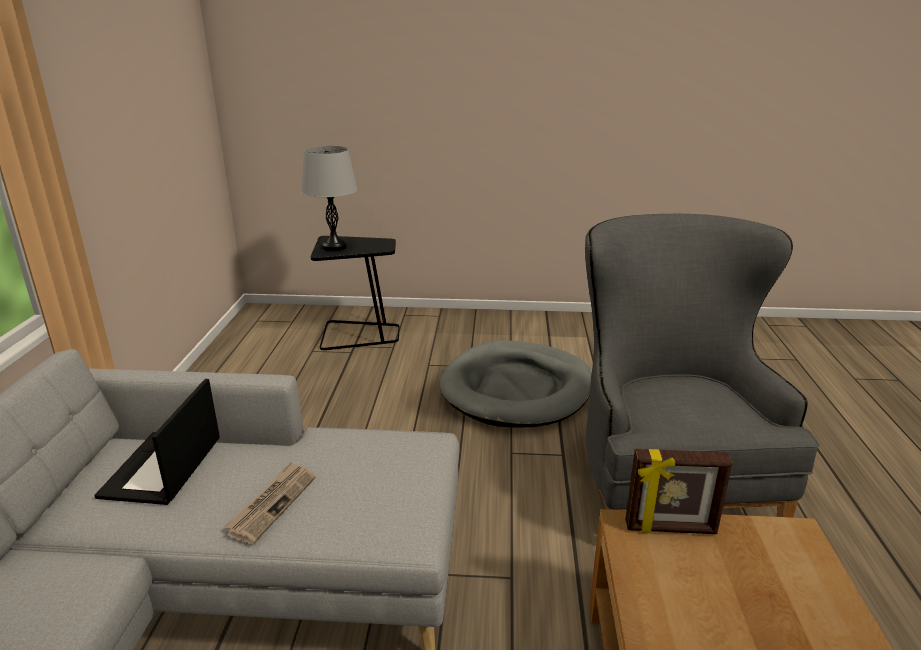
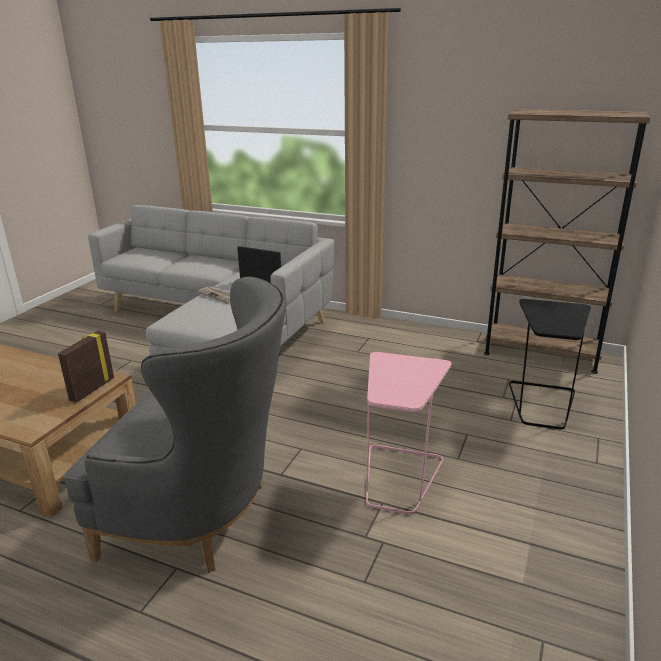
camera: 110 degrees right, 0 degrees up
(247, 337) = (541, 353): none -> brown bookcase
(334, 247) = (549, 308): grey table lamp -> none
(517, 389) = (399, 477): grey dog bed -> pink side table

